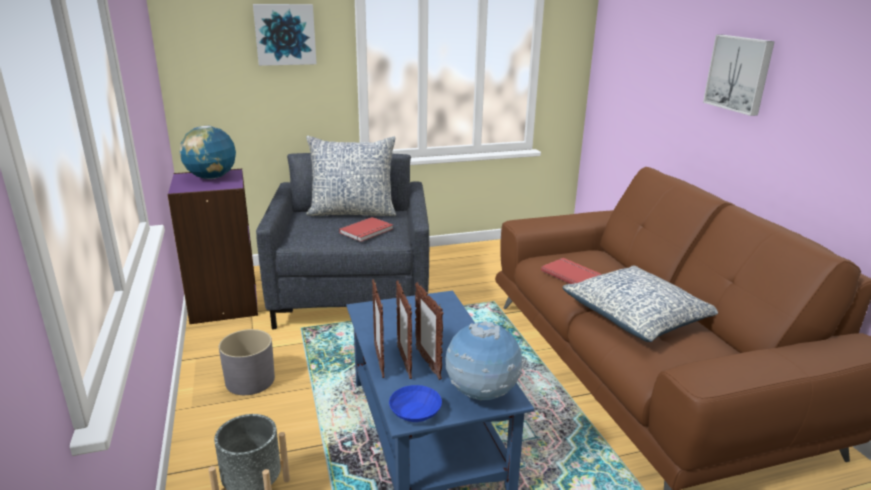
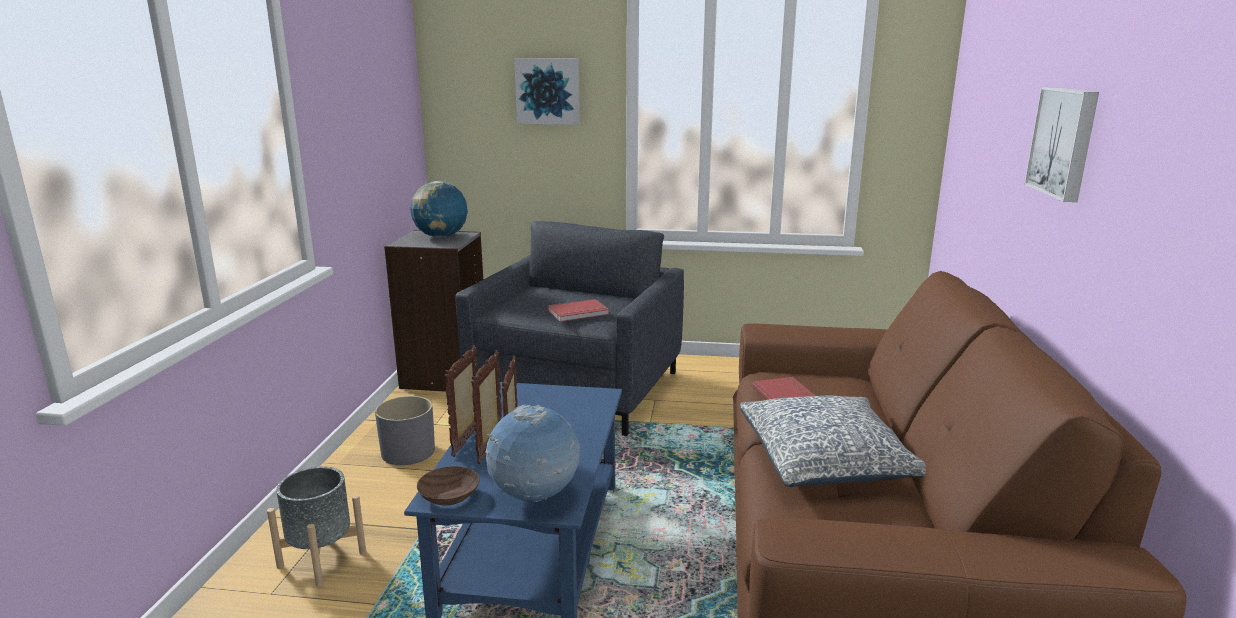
camera: 25 degrees right, 5 degrees down
(223, 304) = (444, 376): purple bookcase -> grey bookcase
(352, 212) = (584, 293): pillow -> none
(416, 411) = (451, 495): blue bowl -> brown bowl

